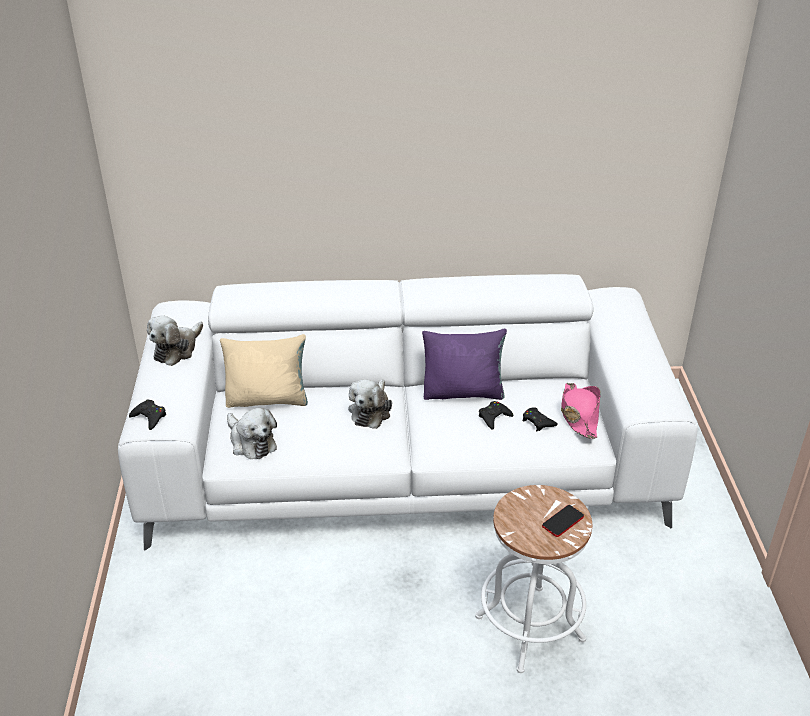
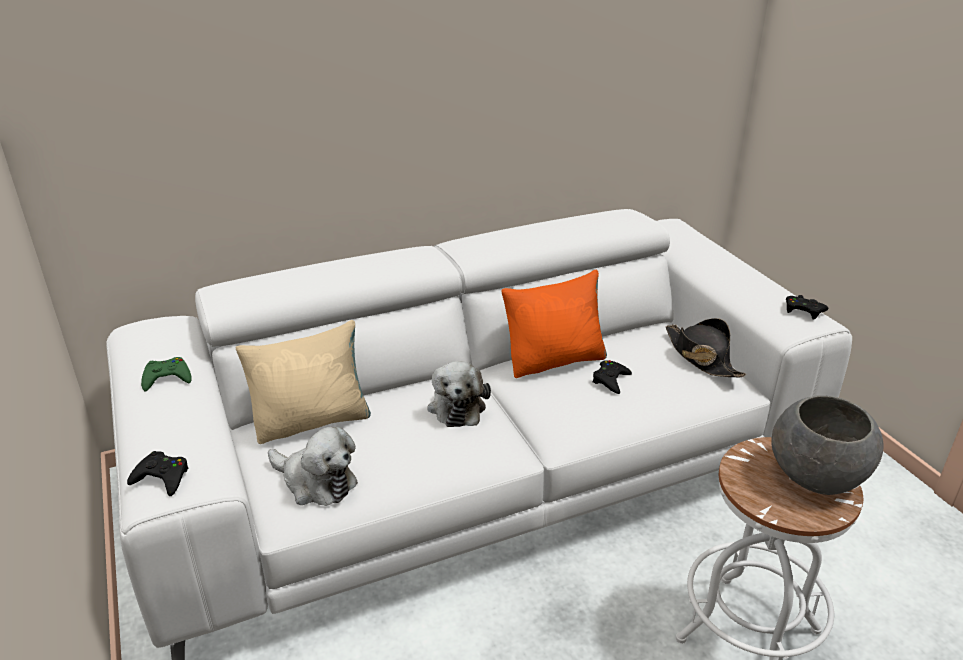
camera: 20 degrees left, 5 degrees down
(177, 349) = (167, 378): plush toy -> green game controller
(463, 392) = (555, 361): purple pillow -> orange pillow
(538, 422) = (663, 374): black game controller -> black game controller (803, 310)
(563, 521) = (816, 477): phone -> grey bowl
(579, 415) = (701, 357): pink hat -> black hat

